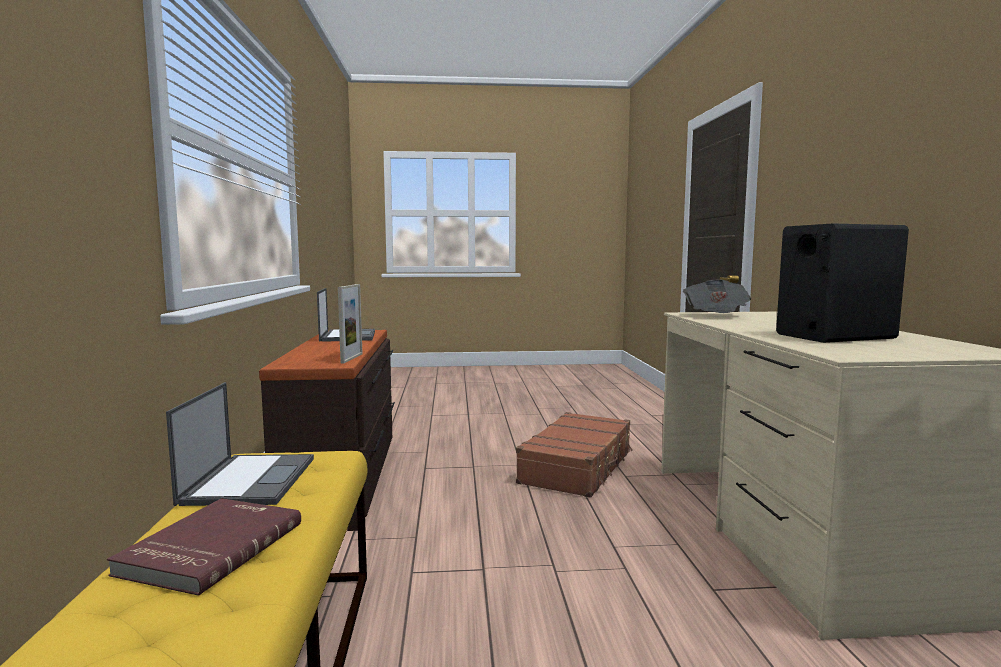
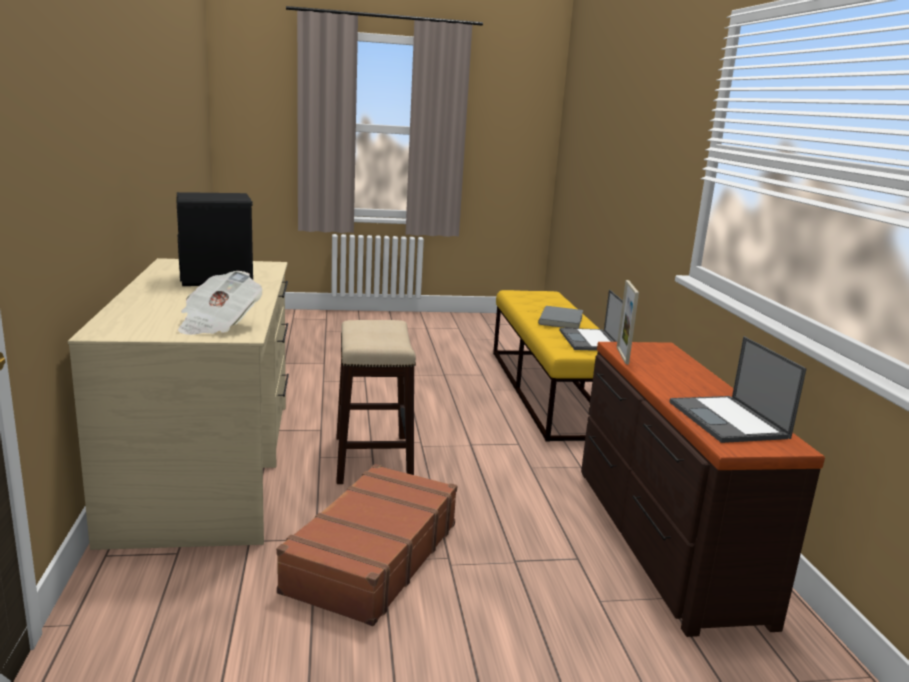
camera: 175 degrees right, 10 degrees up
(210, 548) = (562, 320): red book -> grey book
(611, 542) = (373, 459): none -> stool

